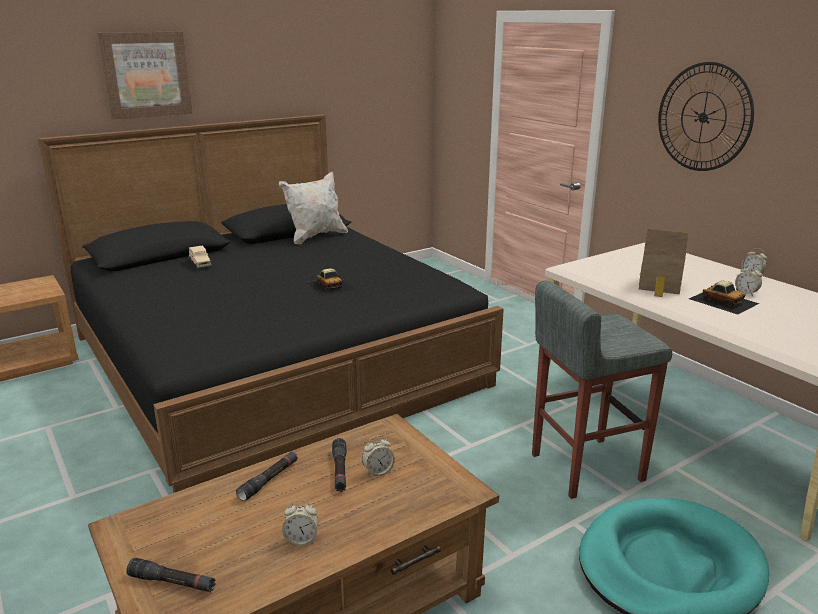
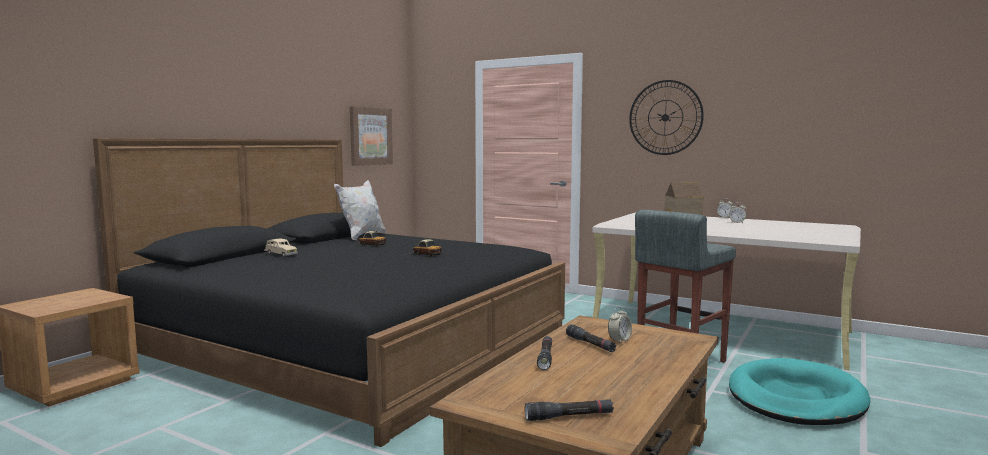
camera: 25 degrees left, 15 degrees down
(146, 74) = (197, 88): picture -> picture (370, 136)
(301, 540) = (627, 378): alarm clock -> none
(723, 301) = (731, 226): toy car -> toy car (373, 245)

